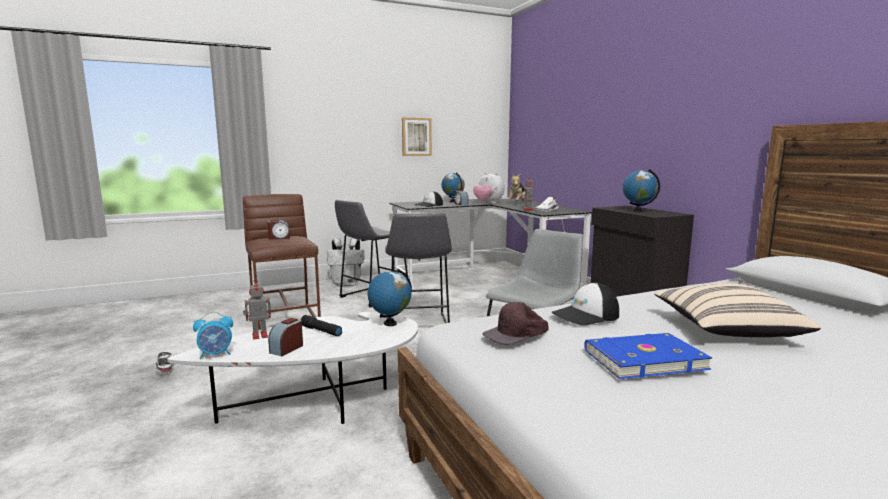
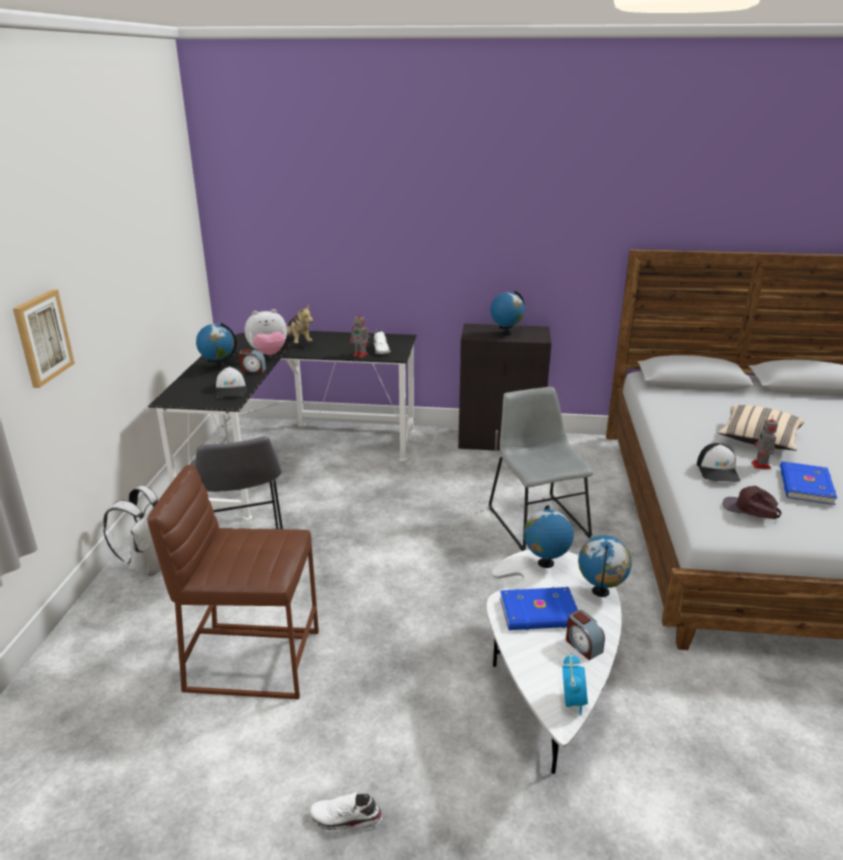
camera: 60 degrees left, 15 degrees up
(259, 335) = (527, 660): toy robot -> toy robot (761, 466)
(279, 238) = (245, 550): alarm clock -> none
(320, 331) = (540, 613): black flashlight -> blue book
(367, 345) = (600, 592): none -> globe
(416, 137) = (132, 278): picture -> picture (42, 337)
(418, 326) = (396, 556): grey stool -> none
(516, 334) = (750, 509): brown cap -> brown cap turned 120 degrees clockwise

